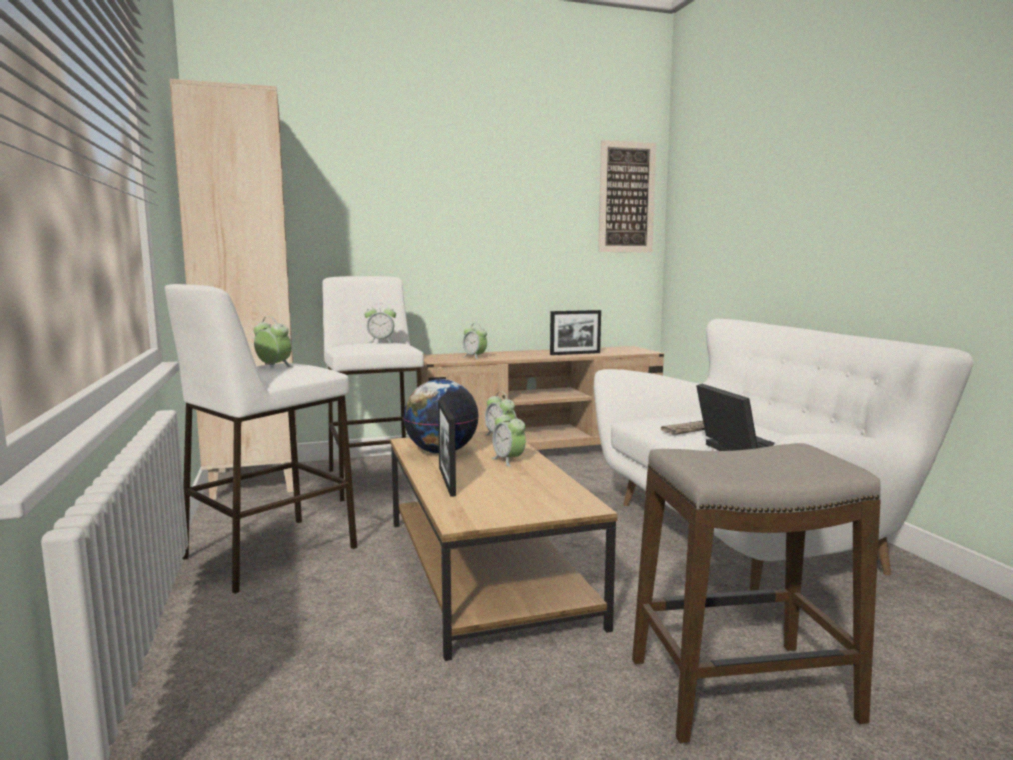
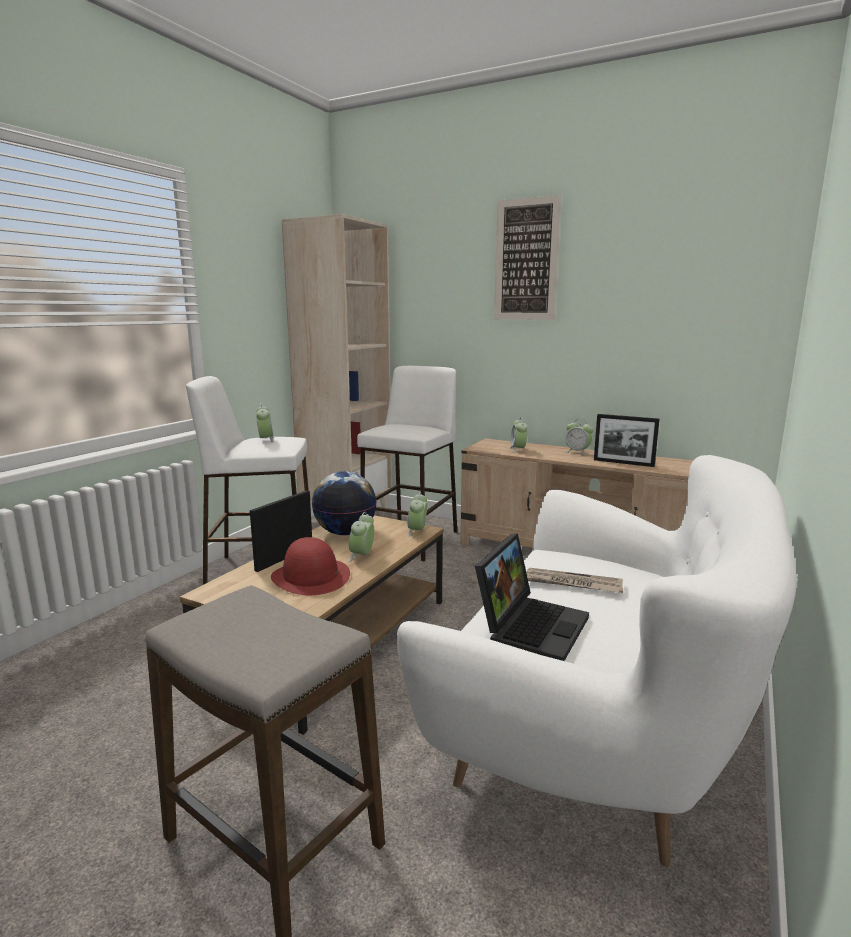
camera: 45 degrees right, 5 degrees up
(381, 341) = (414, 425): alarm clock -> alarm clock (577, 452)
(513, 483) = (311, 577): none -> red hat
(626, 197) = (740, 282): picture -> picture (526, 260)

